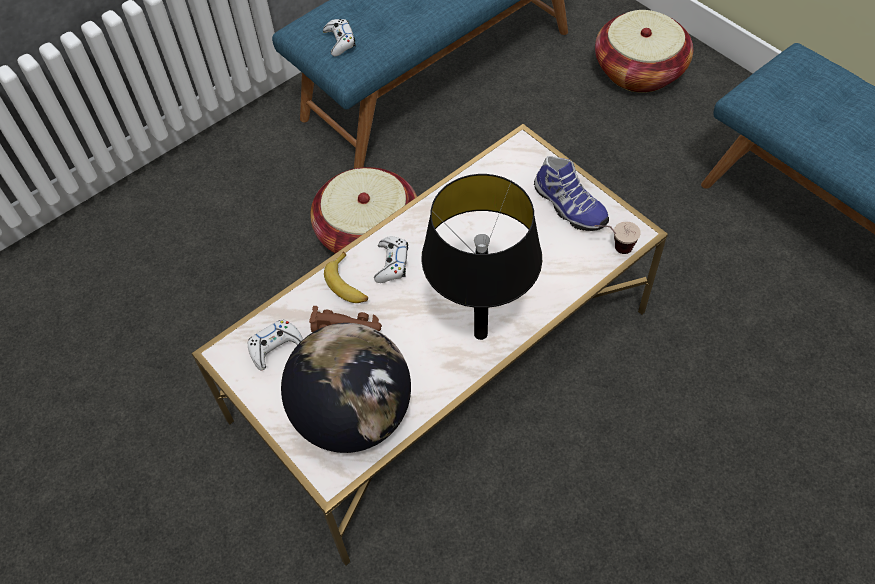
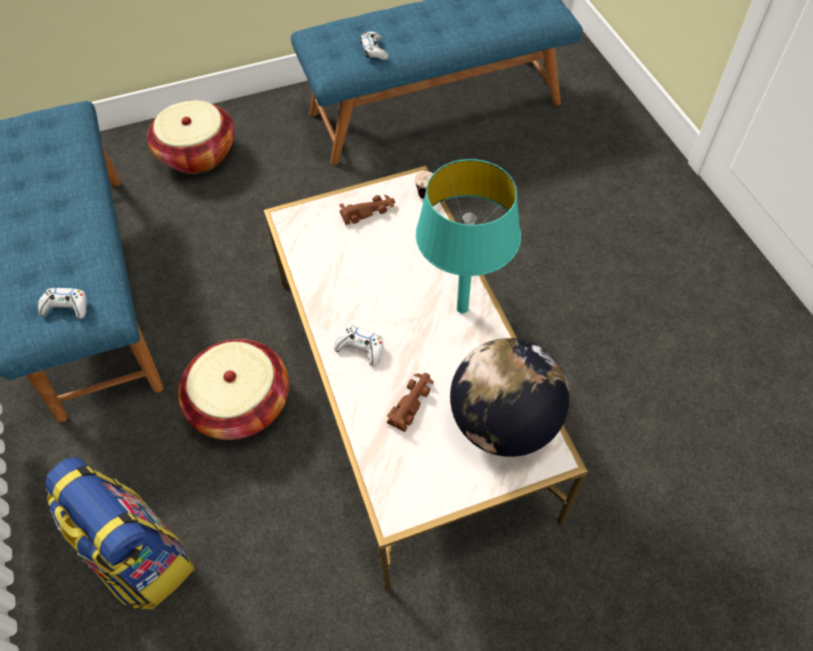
camera: 70 degrees left, 0 degrees up
(202, 228) = (140, 557): none -> backpack
(275, 347) = (407, 467): white game controller -> white game controller (374, 50)
(348, 284) = (366, 388): banana -> none
(480, 333) = (462, 308): black table lamp -> turquoise table lamp
(568, 207) = (368, 212): shoe -> brown toy car

